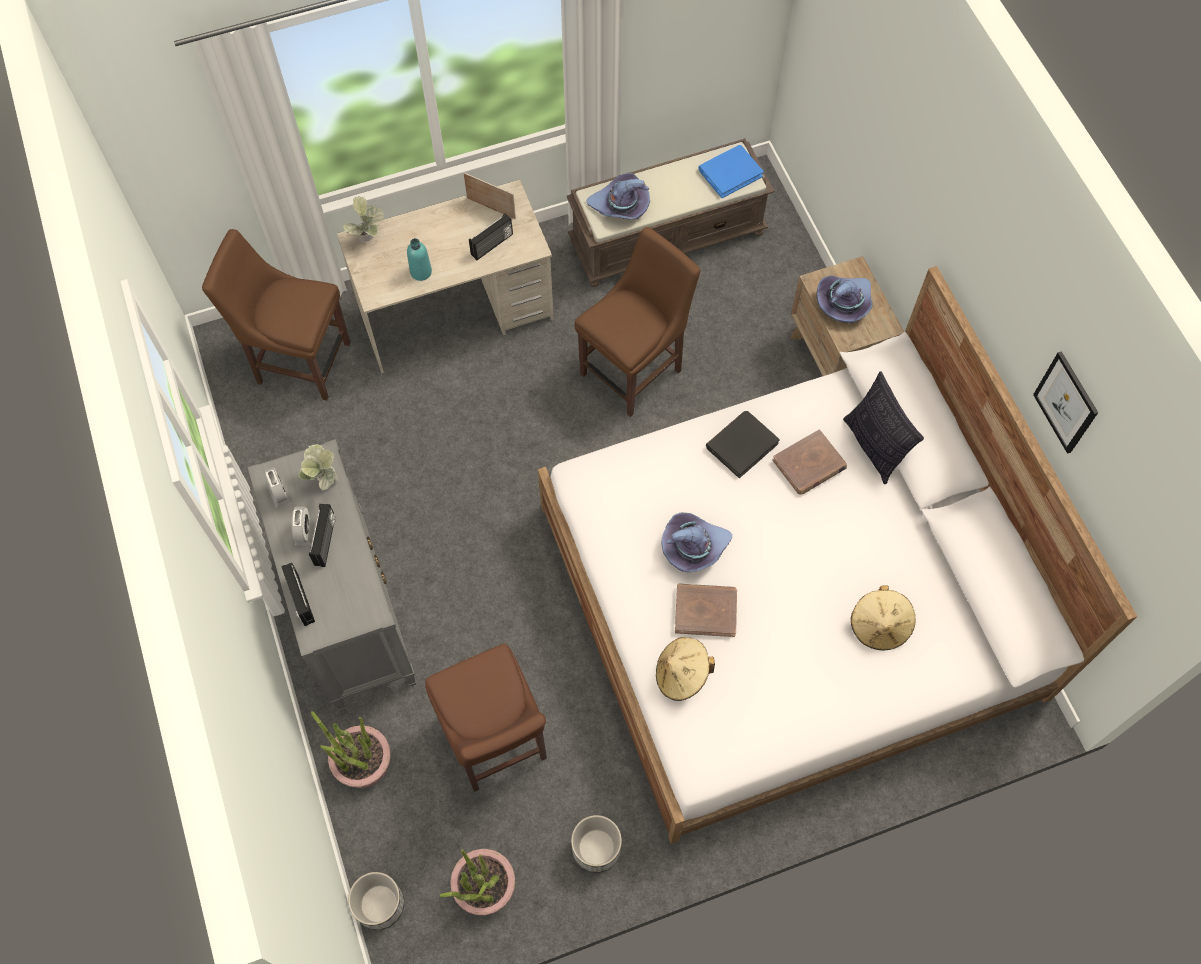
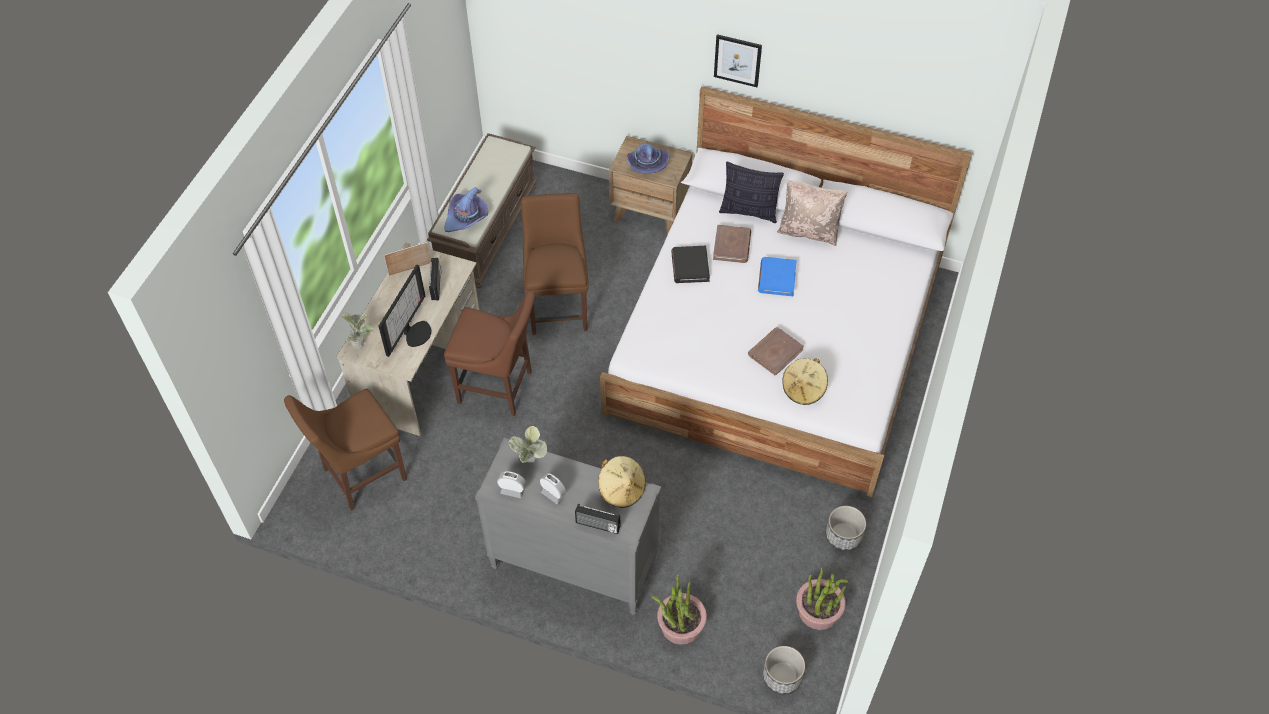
camera: 50 degrees left, 10 degrees down
(326, 541) = (570, 486): radio -> none
(421, 272) = (415, 332): turquoise bottle -> monitor
(495, 743) = (732, 544): brown chair -> brown chair (498, 388)
(693, 547) = (732, 330): purple hat -> none
(730, 173) = (503, 155): blue book -> blue book (776, 278)
(879, 626) = (855, 284): beige hat -> beige hat (622, 489)
(908, 525) = (809, 231): none -> beige pillow
(1066, 402) = (851, 79): picture -> picture (737, 60)

